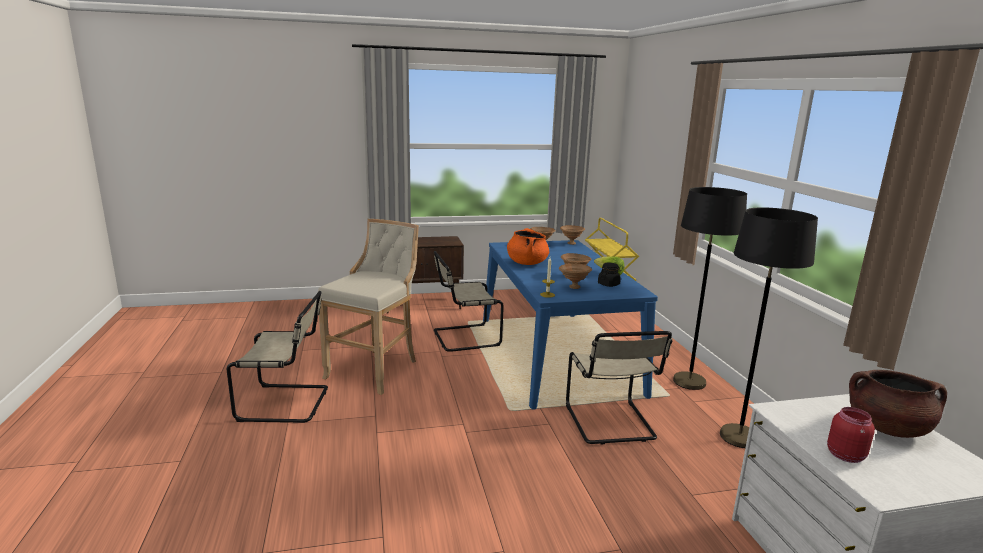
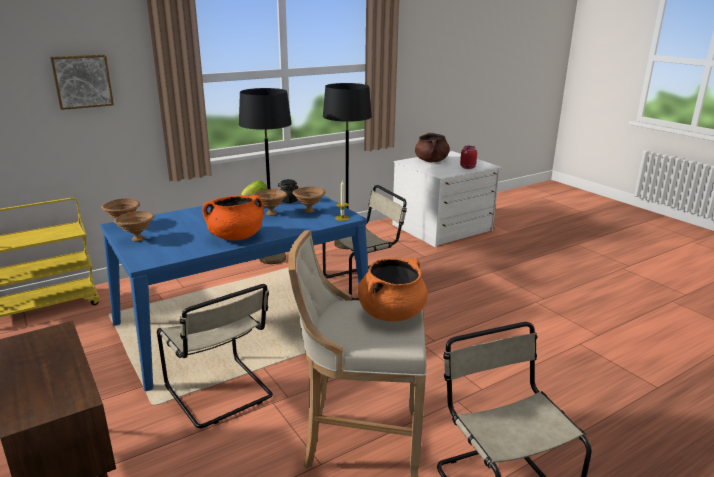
camera: 110 degrees left, 5 degrees up
(372, 288) = (392, 313): none -> orange cooking pot
(667, 152) = (82, 81): none -> picture

